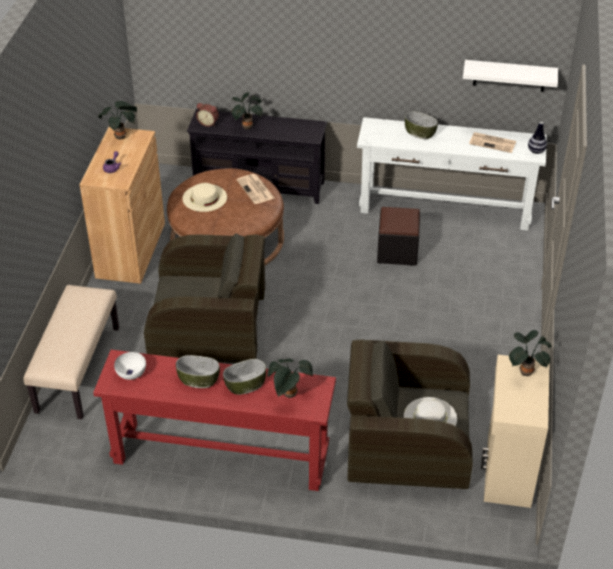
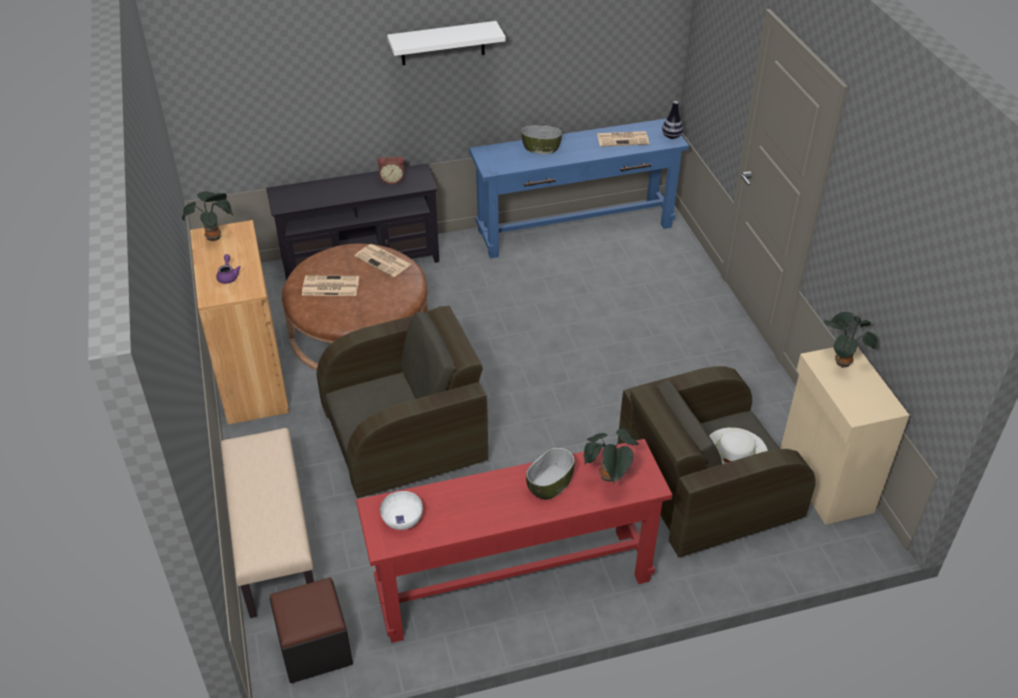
camera: 25 degrees left, 0 degrees up
(199, 379) = (490, 497): bowl -> none
(204, 197) = (329, 286): beige hat -> newspaper
(208, 123) = (292, 199): alarm clock -> alarm clock (392, 180)
(246, 126) = (340, 191): potted plant -> none
(397, 252) = (556, 288): black ottoman -> black ottoman (315, 648)
(445, 208) = (575, 228): white console table -> blue console table
(509, 76) = (626, 59): white shelf -> white shelf (442, 43)

